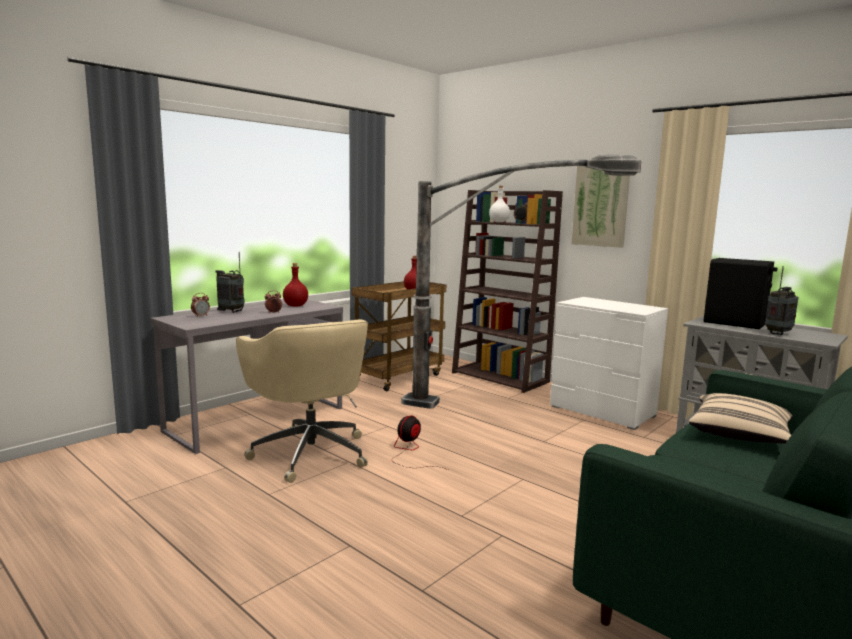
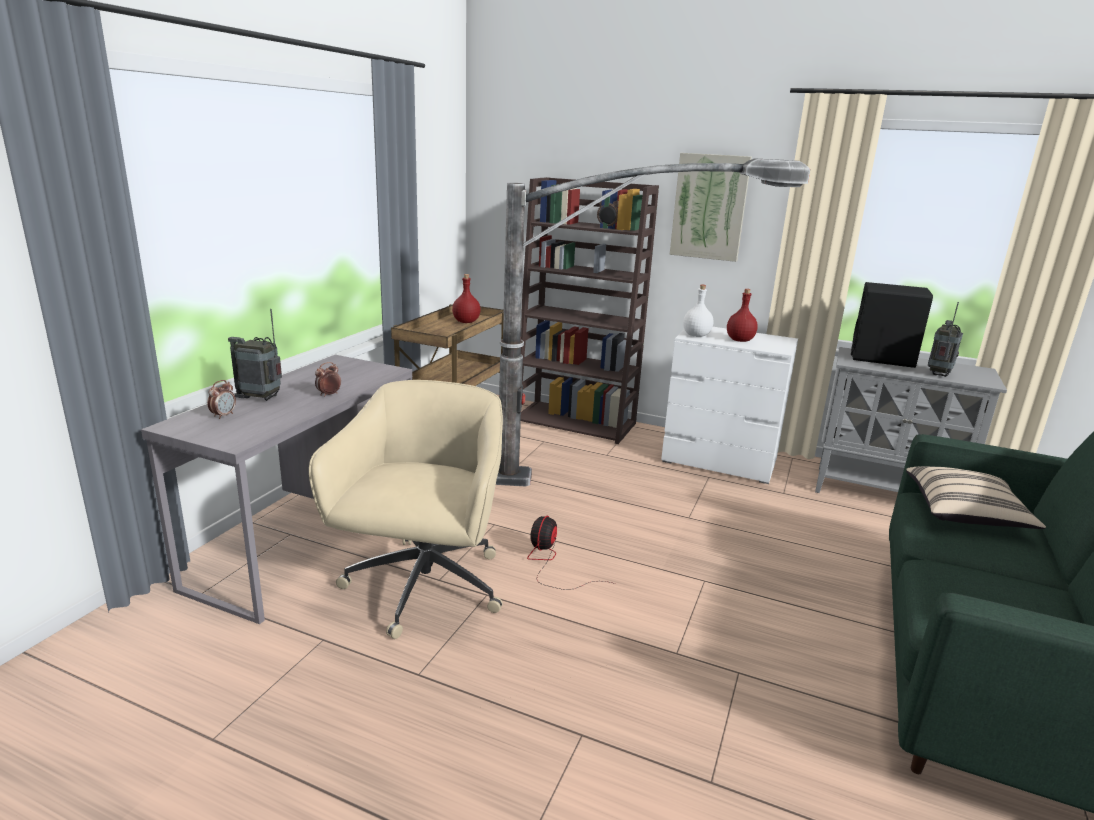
camera: 20 degrees left, 10 degrees up
(296, 305) = (344, 373): red bottle -> red bottle (740, 340)
(310, 452) = (423, 588): beige office chair -> beige office chair turned 120 degrees counterclockwise
(499, 222) = (574, 224): white bottle -> white bottle (697, 335)

